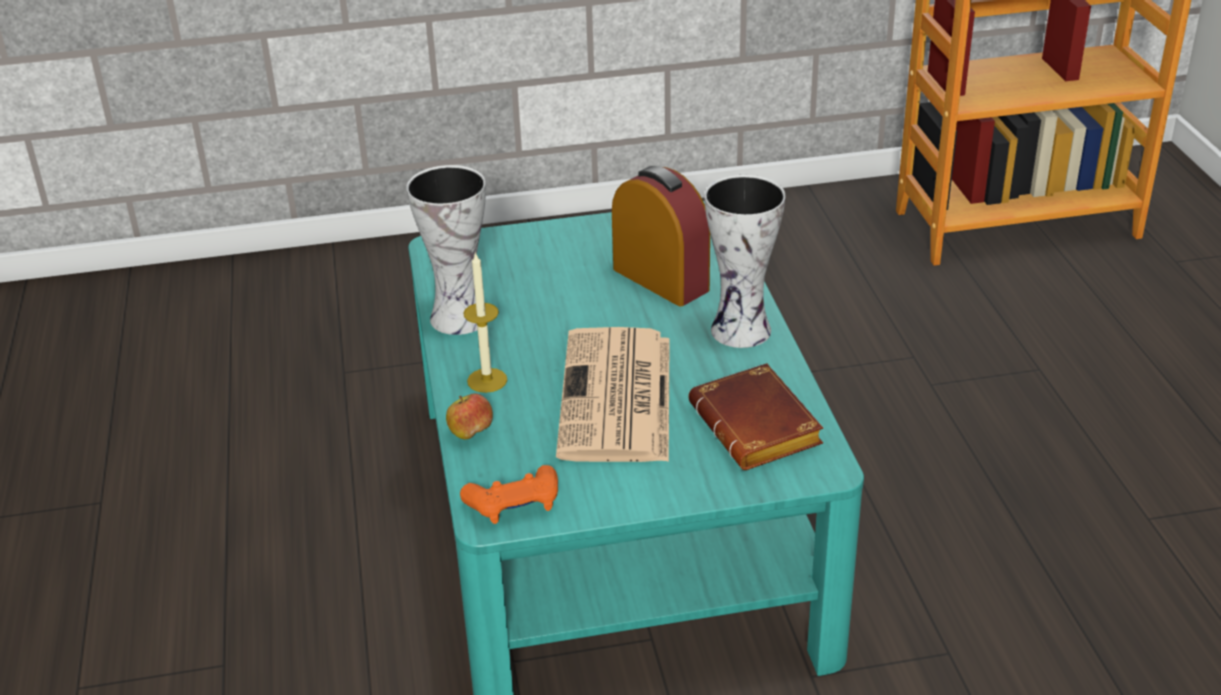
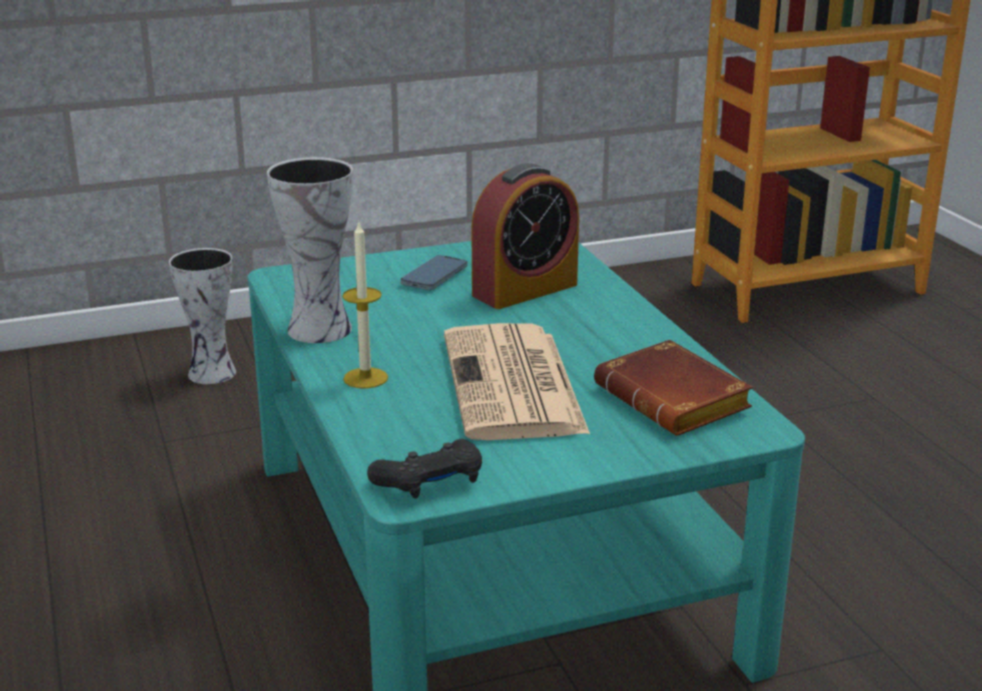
camera: 10 degrees left, 10 degrees down
(471, 433) = (361, 423): apple -> none
(514, 505) = (430, 483): orange game controller -> black game controller
(580, 257) = (434, 277): none -> phone
(660, 279) = (525, 290): alarm clock -> alarm clock turned 105 degrees clockwise
(742, 331) = (626, 325): vase -> vase (213, 374)

